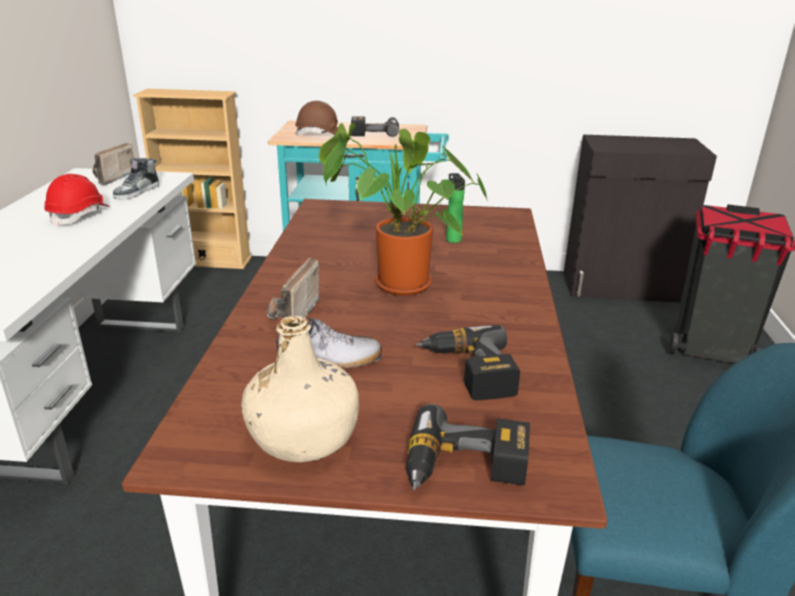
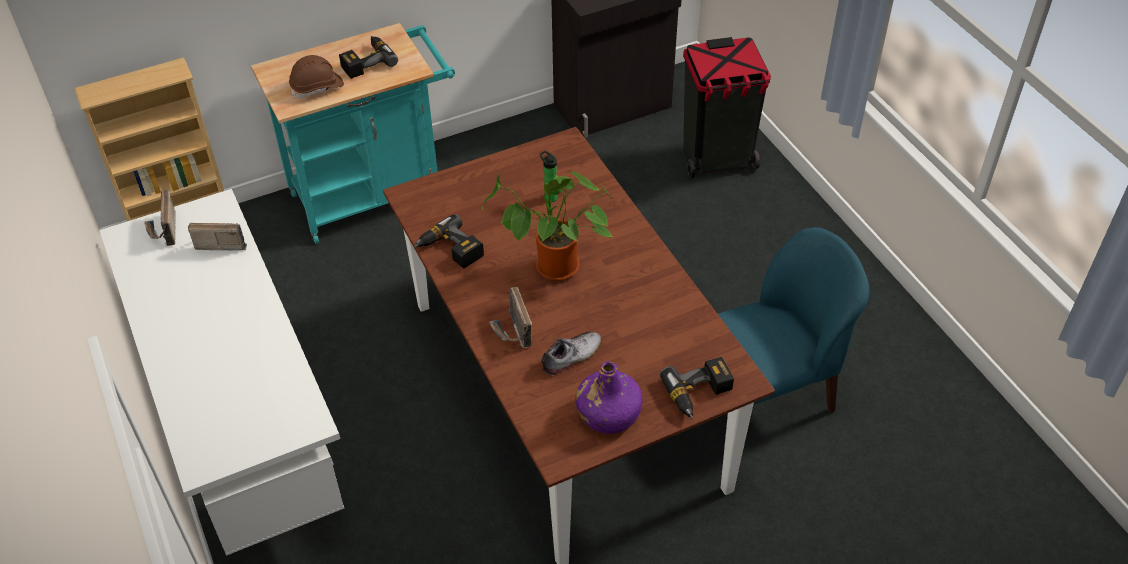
camera: 30 degrees left, 20 degrees up
(80, 215) = (215, 297): red hard hat -> none
(137, 192) = (221, 242): shoe -> radio
(303, 436) = (608, 414): beige bottle -> purple bottle
(468, 372) = (655, 328): power drill -> power drill (450, 250)

